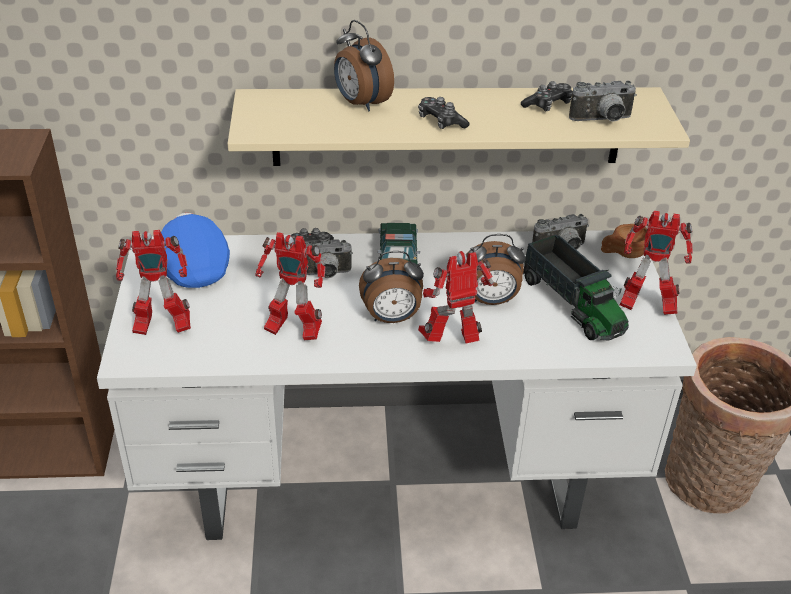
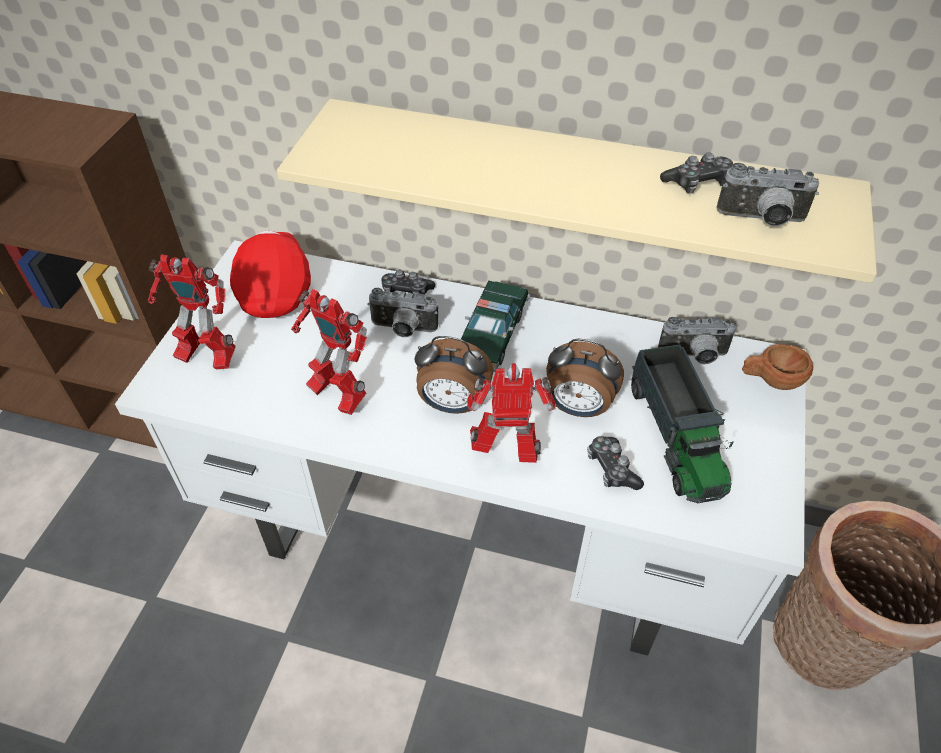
camera: 20 degrees right, 10 degrees up
(194, 266) = (275, 289): blue cap -> red cap
(360, 104) = (460, 142): alarm clock -> none
(441, 121) = (544, 184): game controller -> game controller (611, 469)
(645, 306) = (769, 461): toy robot -> none

